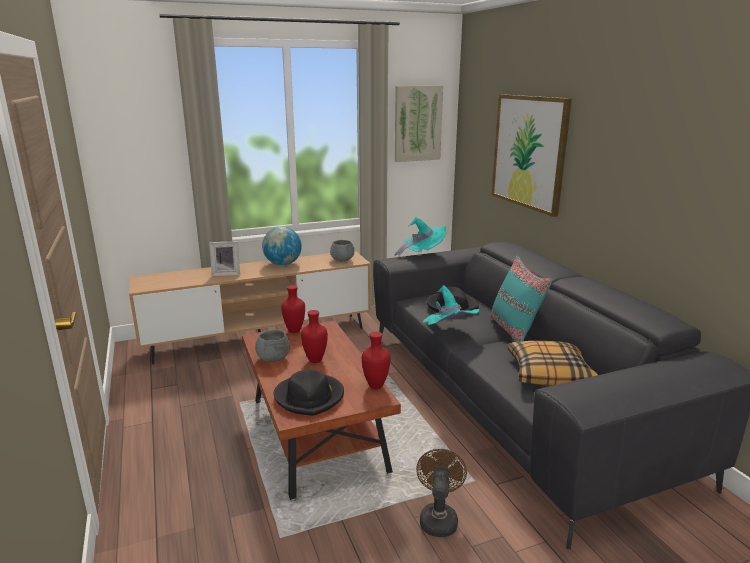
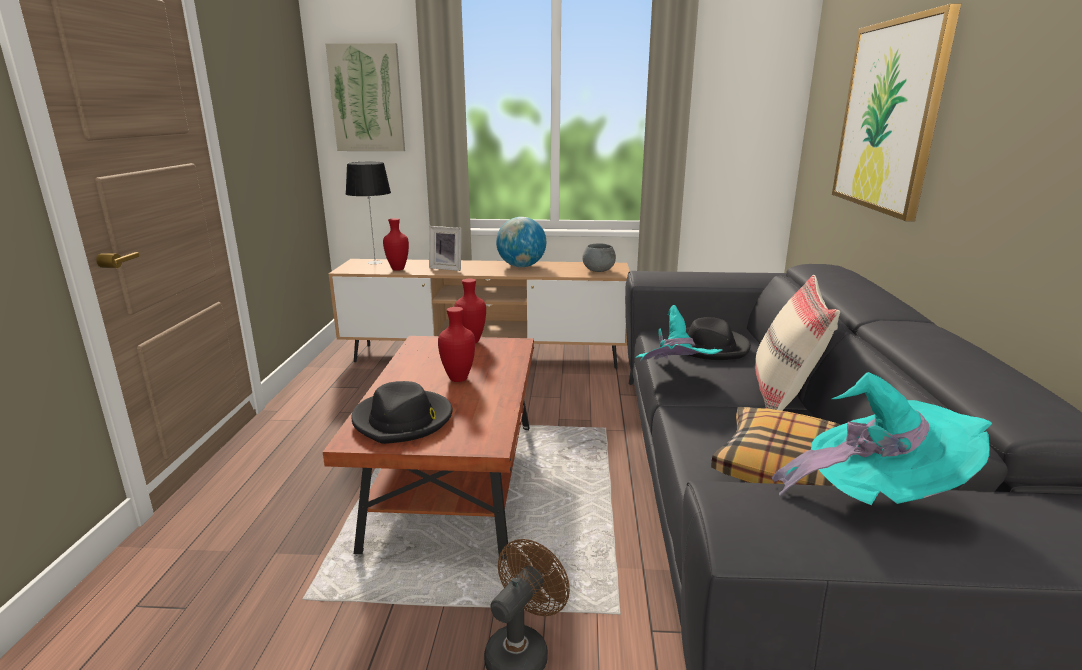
camera: 25 degrees right, 0 degrees up
(157, 277) = (374, 262): none -> table lamp
(273, 358) = (413, 367): grey bowl -> none
(375, 385) = (500, 425): red vase -> red vase (398, 269)
(417, 123) = (742, 90): picture -> picture (367, 98)
(422, 254) = (700, 271): turquoise hat -> turquoise hat (875, 494)
(515, 331) = (784, 398): turquoise pillow -> beige pillow

